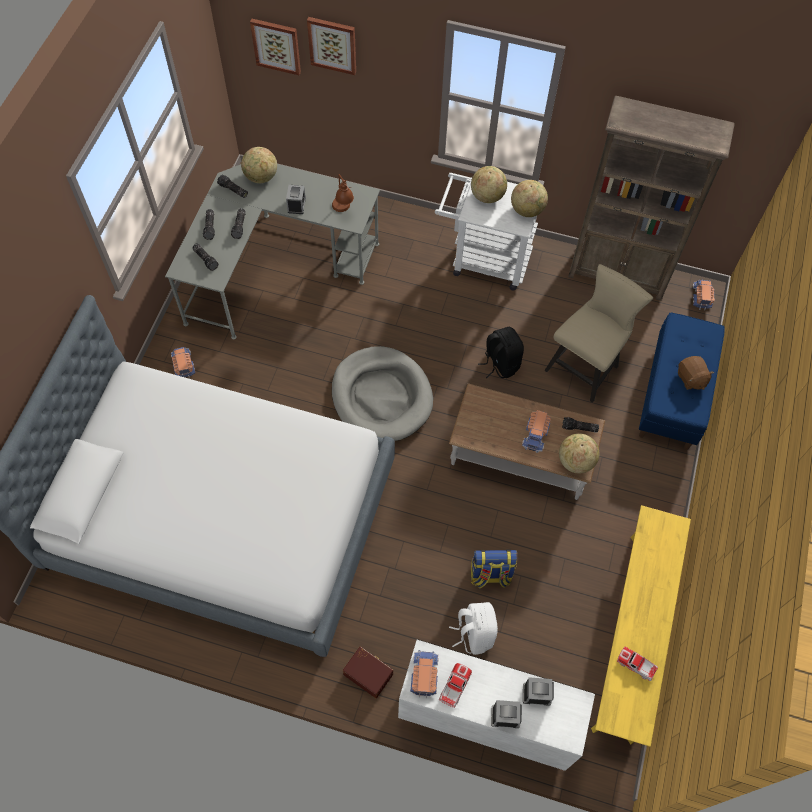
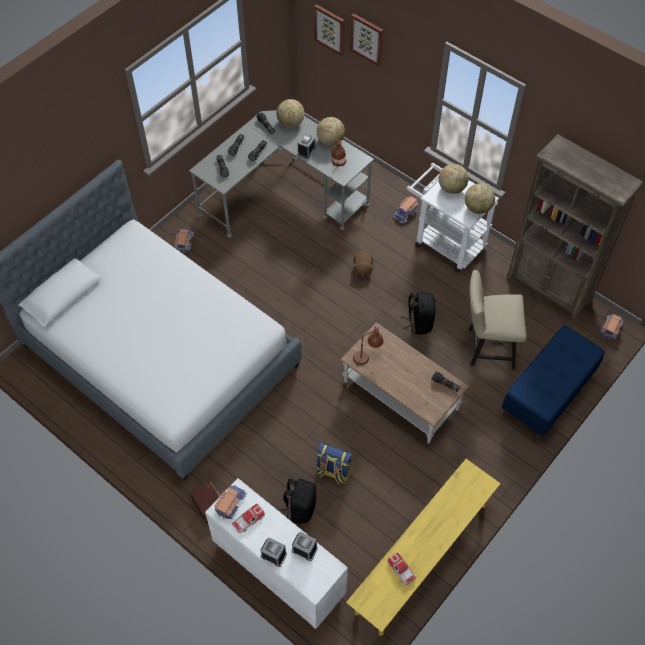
camera: 25 degrees right, 5 degrees down
(381, 397) = (316, 315): grey dog bed -> none
(474, 633) = (300, 508): white backpack -> black backpack
(478, 427) = (367, 355): none -> brown table lamp
(536, 435) = (408, 377): toy truck -> toy truck (405, 213)
(575, 461) = (429, 407): globe -> globe (330, 141)
(585, 365) = (486, 347): beige chair -> beige chair turned 150 degrees counterclockwise
(691, 378) = (555, 380): brown plush toy -> brown plush toy (362, 269)

